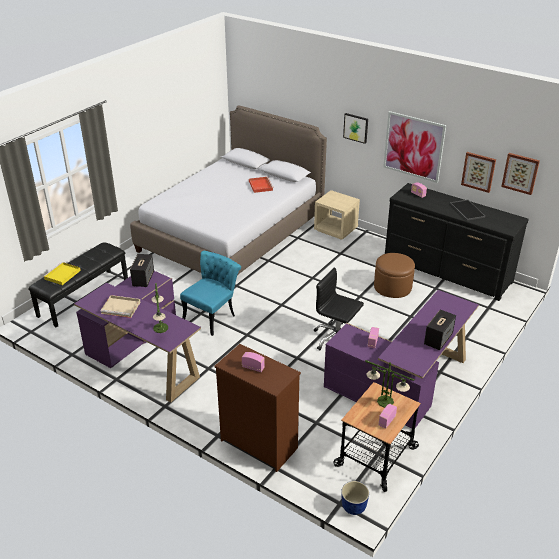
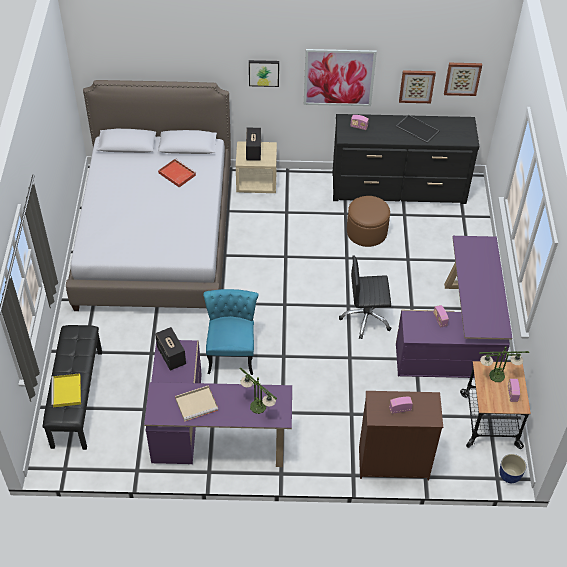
camera: 35 degrees left, 15 degrees up
(438, 339) = (494, 291): speaker -> speaker (253, 151)

